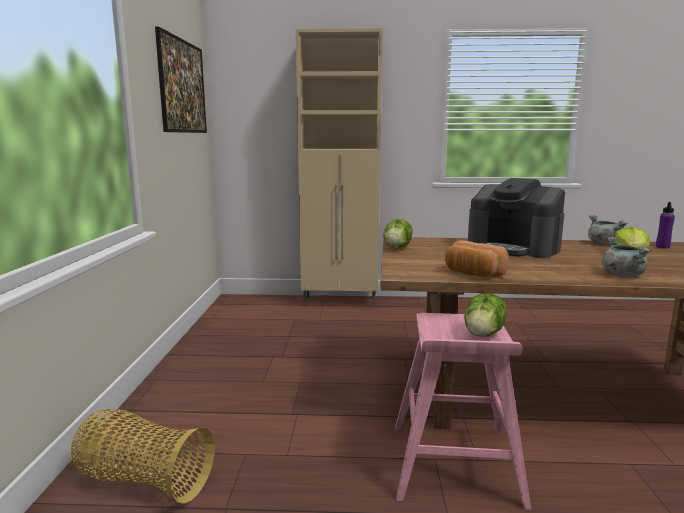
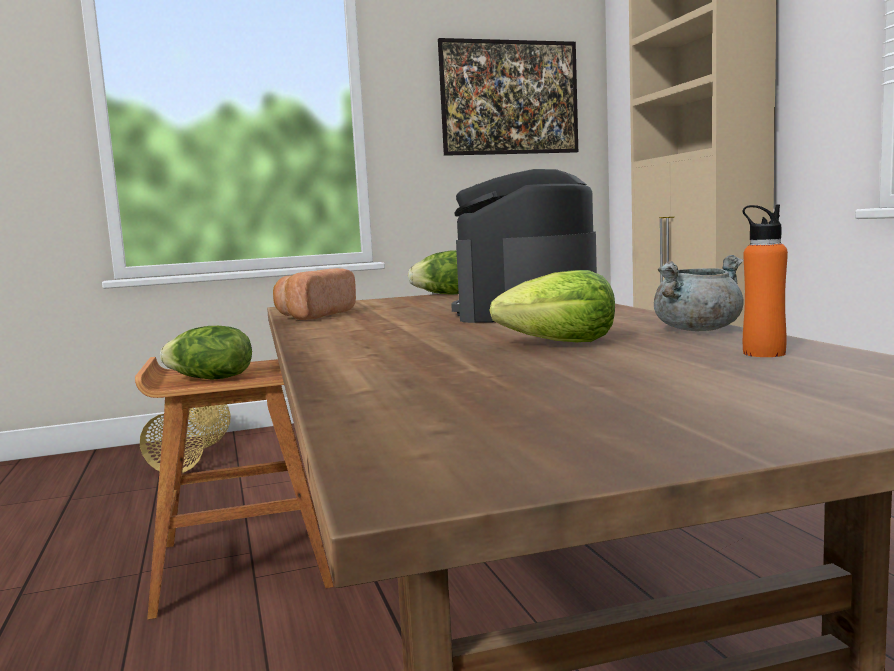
camera: 70 degrees right, 5 degrees down
(454, 464) = (240, 564): pink stool -> brown stool
(621, 274) = (365, 346): grey cooking pot -> none
(662, 247) = (763, 353): purple bottle -> orange bottle

